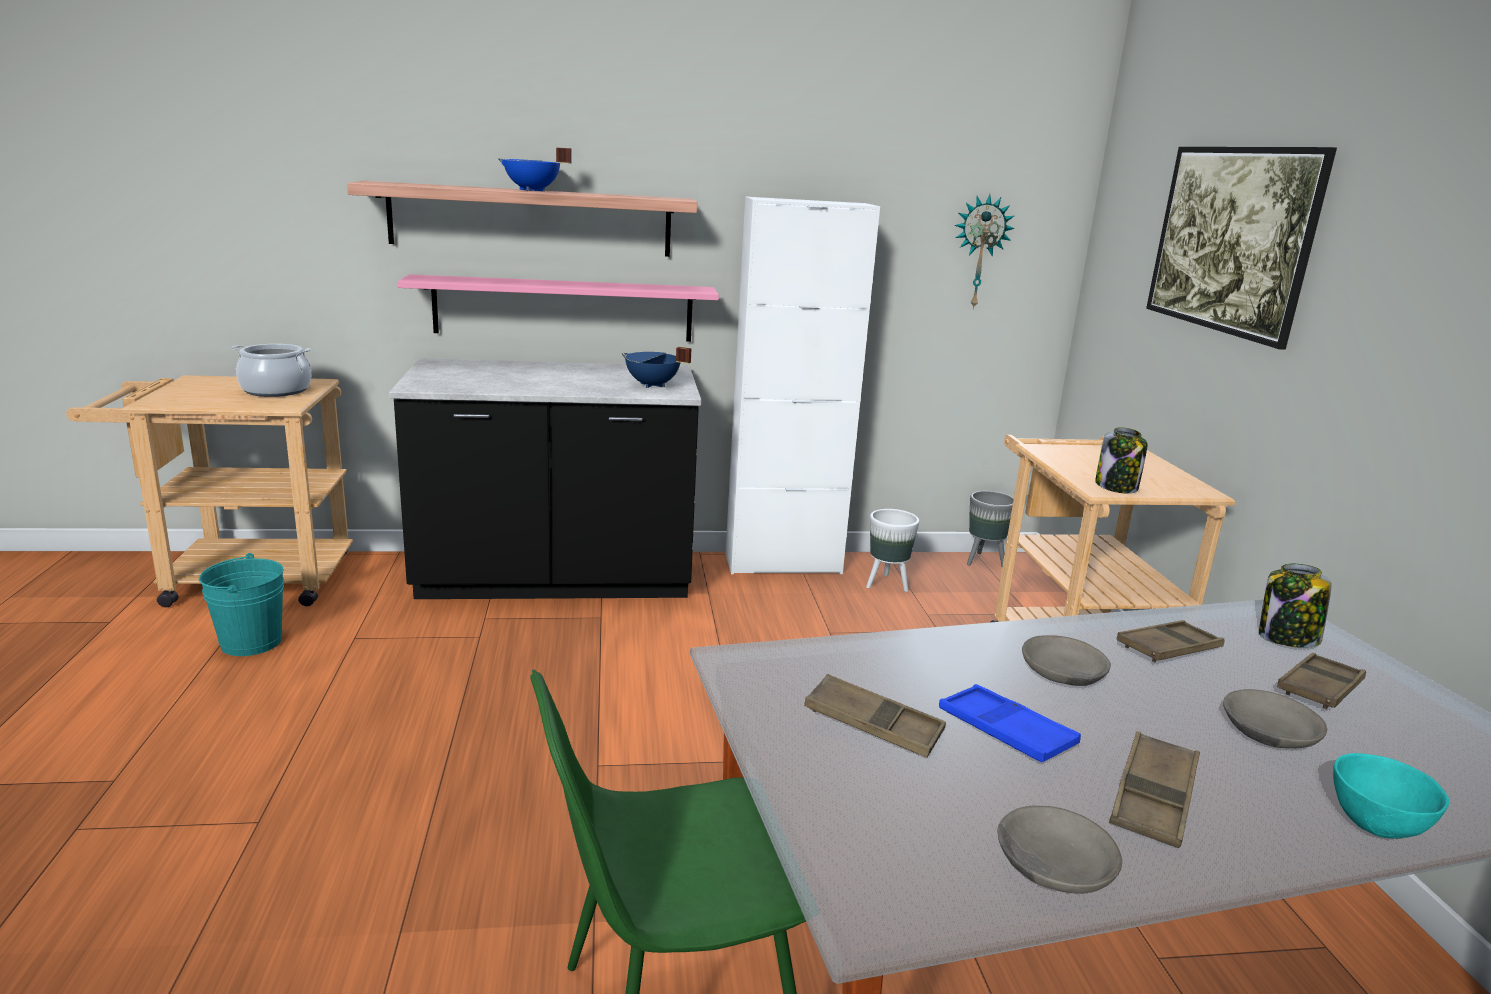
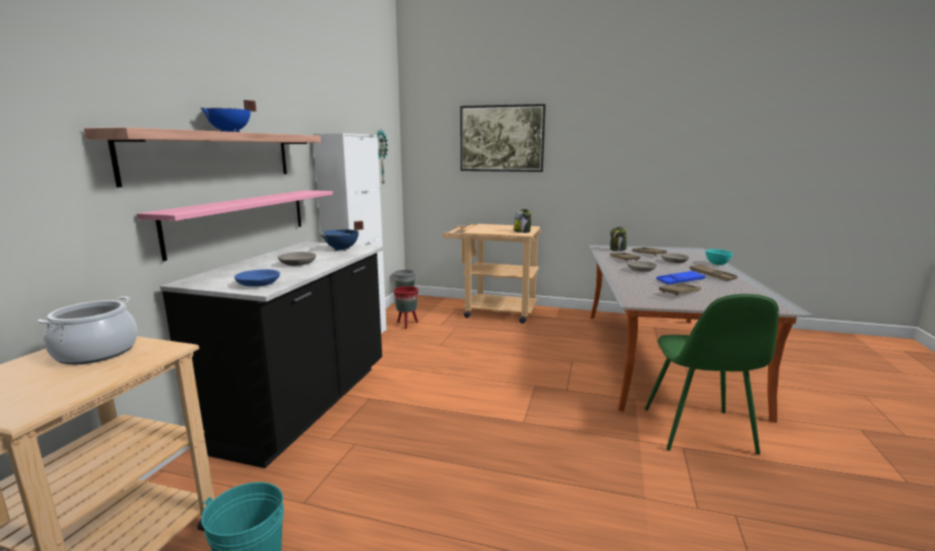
camera: 65 degrees left, 5 degrees down
(436, 382) = (258, 284): none -> blue bowl
(887, 585) = (407, 324): white planter -> red planter
(1052, 865) = (750, 289): grey bowl -> grey bowl (297, 264)

